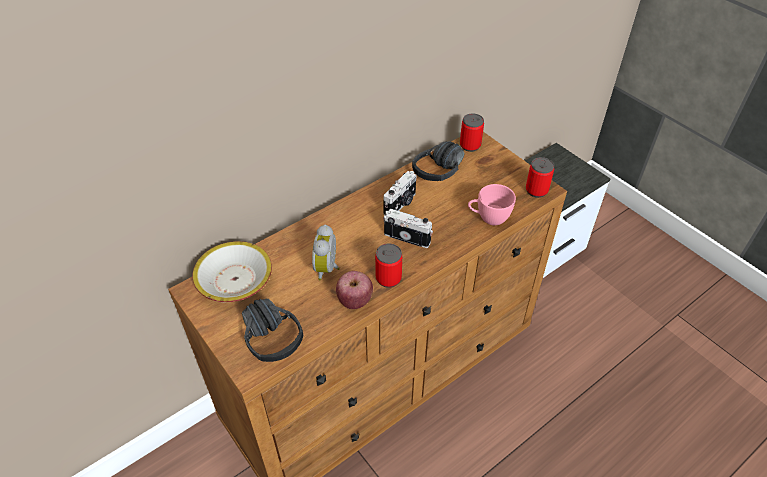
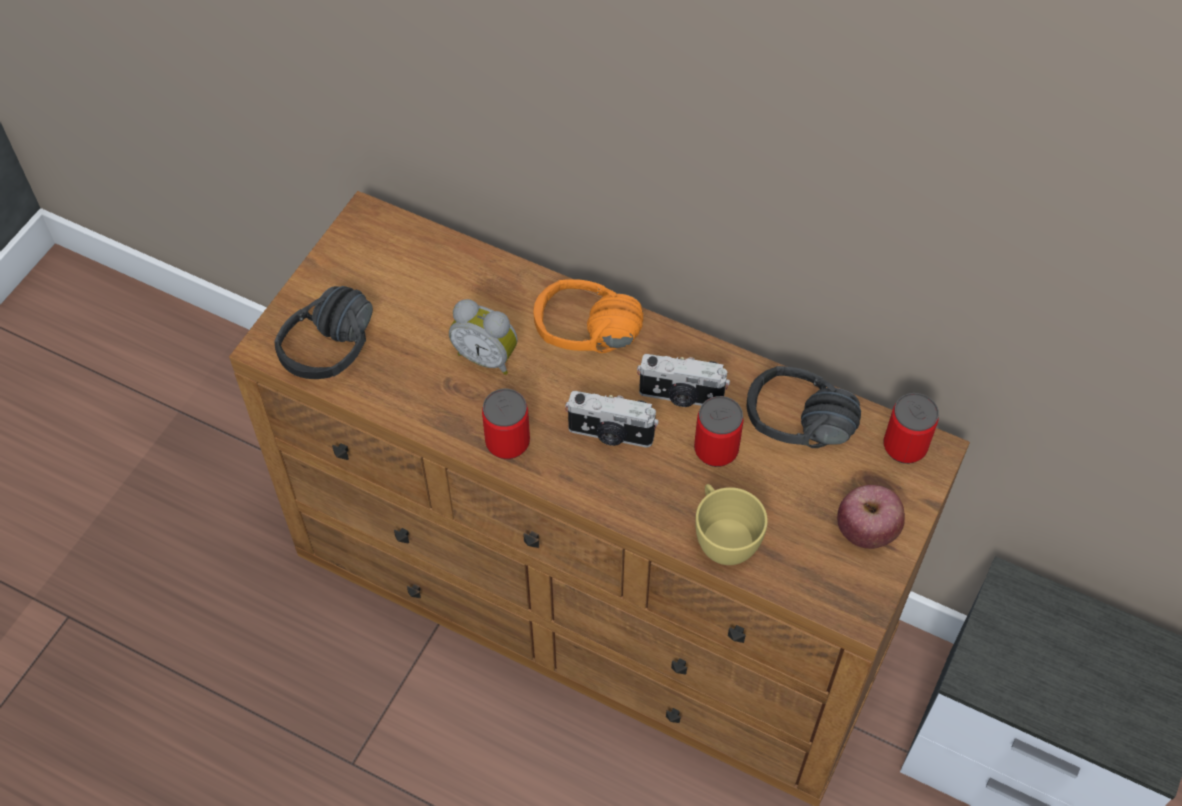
camera: 65 degrees right, 10 degrees up
(235, 280) = (409, 255): bowl -> none
(328, 268) = (487, 356): alarm clock -> alarm clock turned 135 degrees counterclockwise
(346, 227) = (585, 343): none -> orange headphones
(355, 301) = (441, 416): apple -> apple (866, 532)
(407, 237) = (610, 435): camera -> camera turned 105 degrees clockwise
(488, 218) = (723, 539): pink cup -> yellow cup
(536, 190) = (844, 596): can -> can (716, 450)

